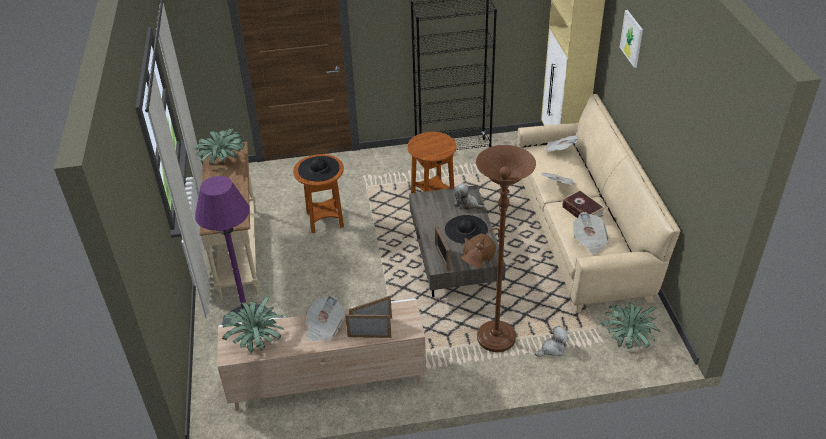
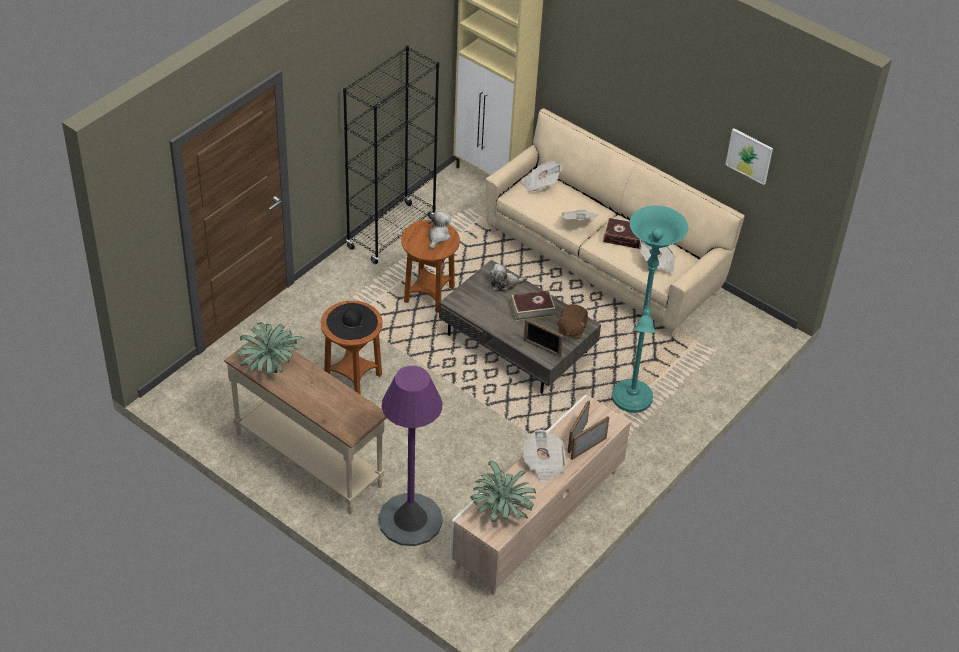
camera: 45 degrees left, 5 degrees up
(466, 229) = (532, 309): black hat -> book
(492, 340) = (631, 401): brown floor lamp -> turquoise floor lamp
(552, 348) = (684, 379): plush toy -> plush toy (438, 236)
(628, 339) = (730, 336): potted plant -> none
(632, 38) = (606, 47): picture -> picture (749, 156)

